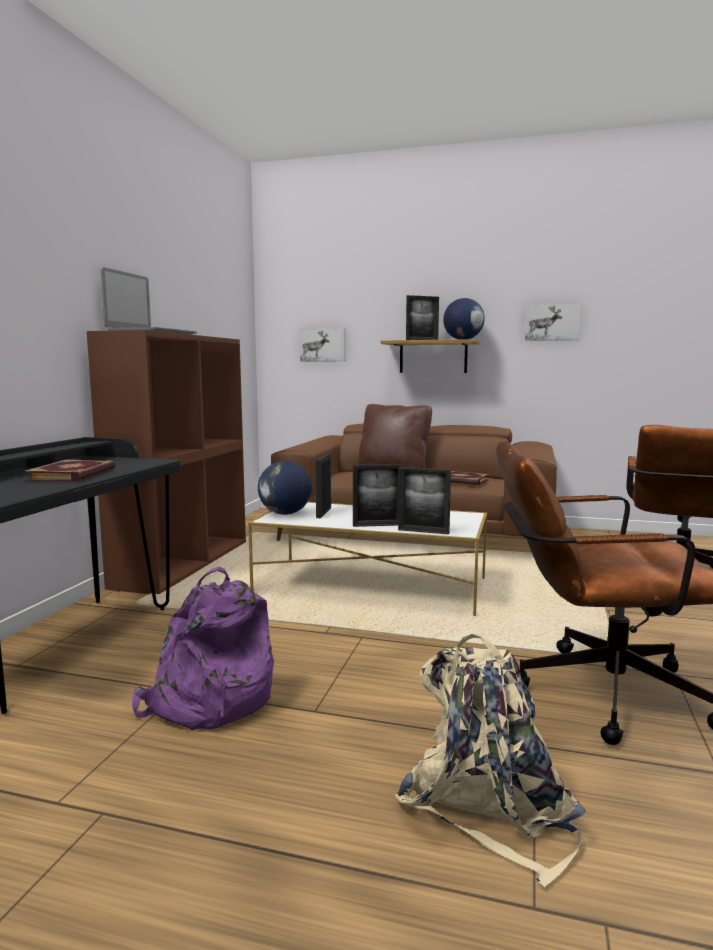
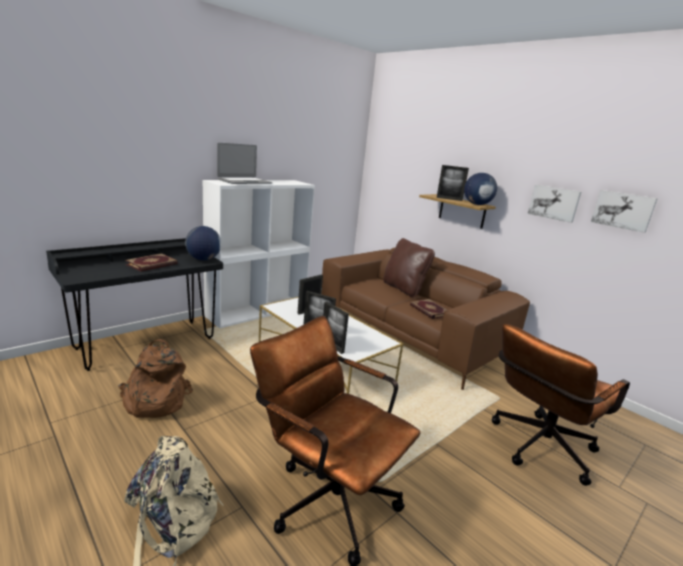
camera: 30 degrees right, 10 degrees up
(183, 563) = (257, 311): brown bookcase -> white bookcase
(208, 701) = (154, 401): purple backpack -> brown backpack
(285, 514) = (288, 304): globe -> globe (203, 259)
(323, 345) = (397, 188): picture -> picture (623, 210)

